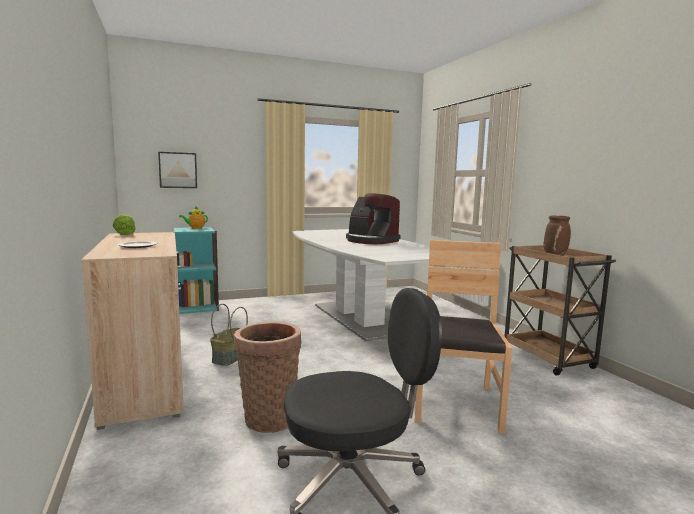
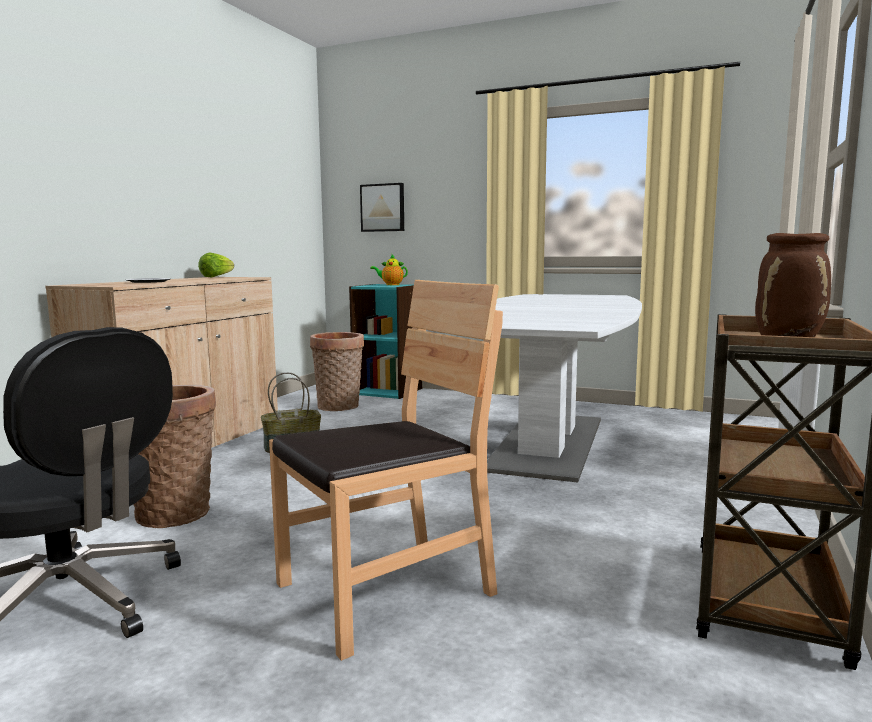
camera: 45 degrees right, 0 degrees up
(192, 325) = (339, 407): none -> basket
(371, 241) = (568, 307): coffee machine -> none

